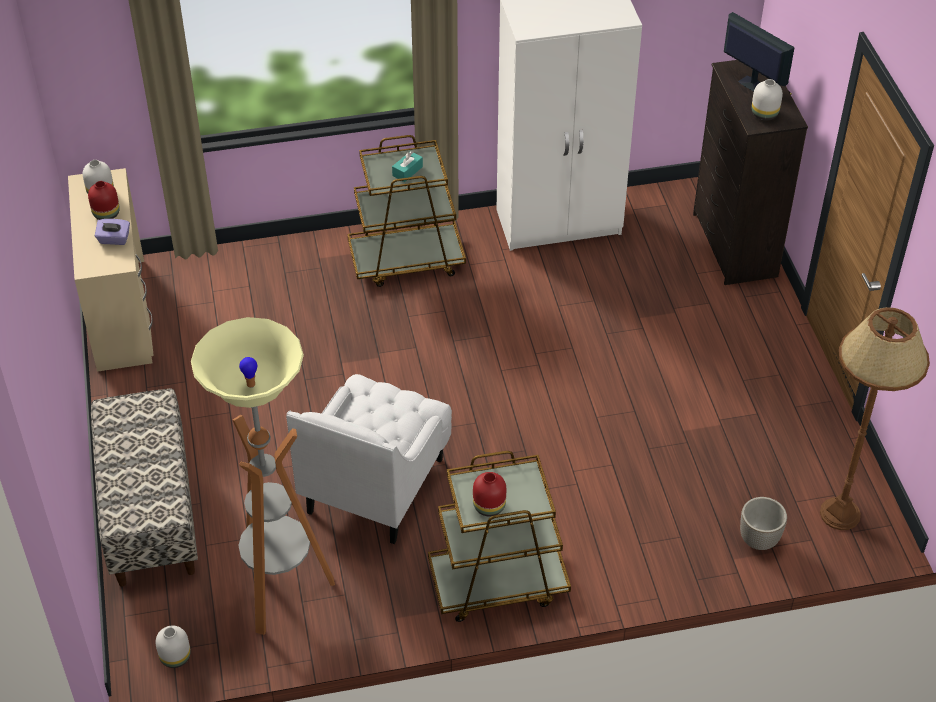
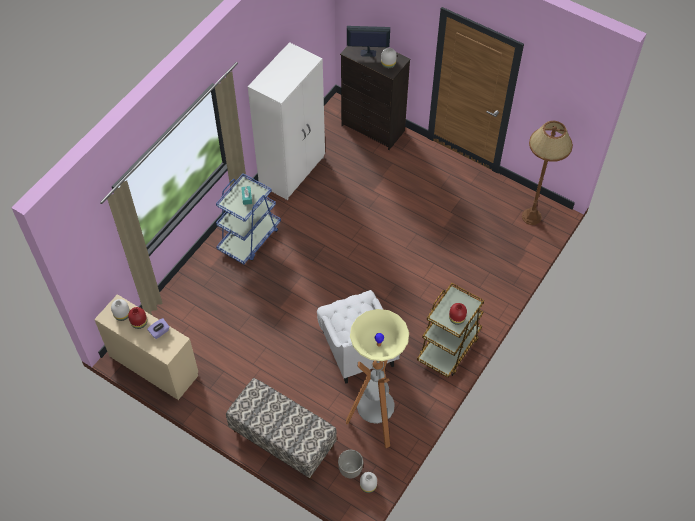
camera: 45 degrees left, 10 degrees up
(407, 260) = (249, 238): brown cart -> blue cart
(759, 540) = (517, 251): planter -> planter (350, 470)

